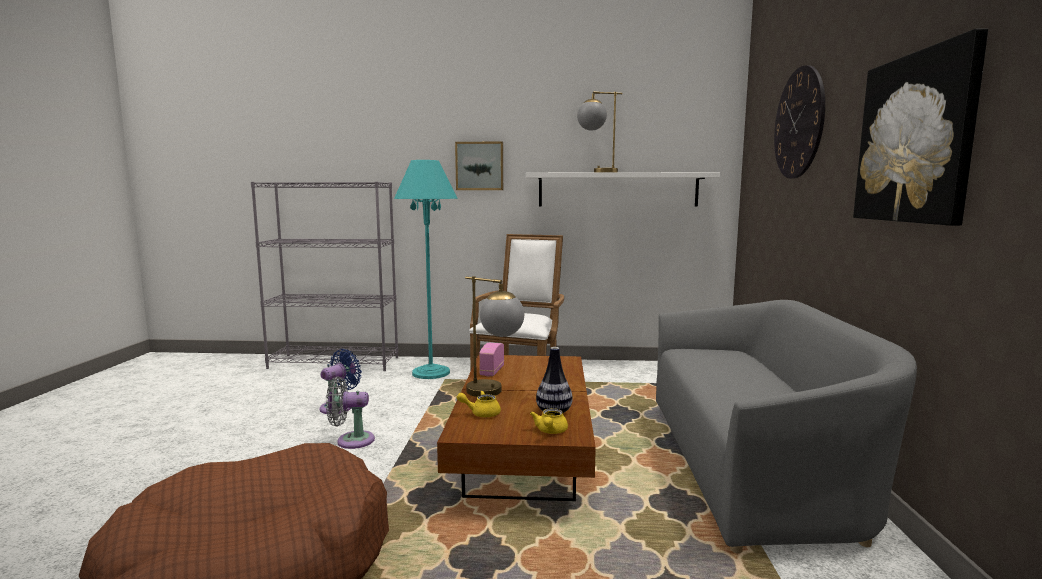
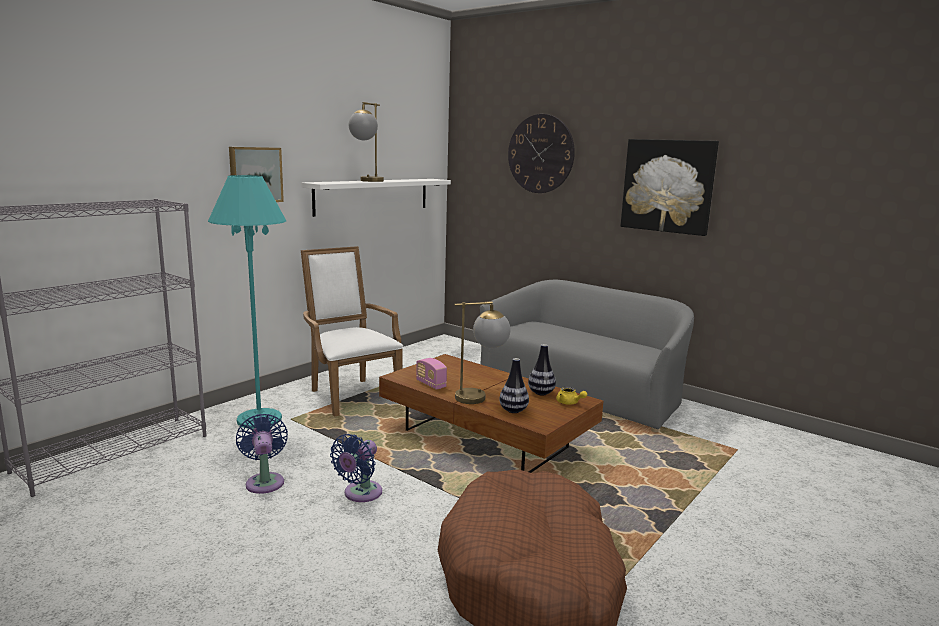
camera: 55 degrees left, 5 degrees up
(351, 440) = (360, 494): grey fan -> blue fan
(481, 413) = (513, 410): yellow teapot -> vase

